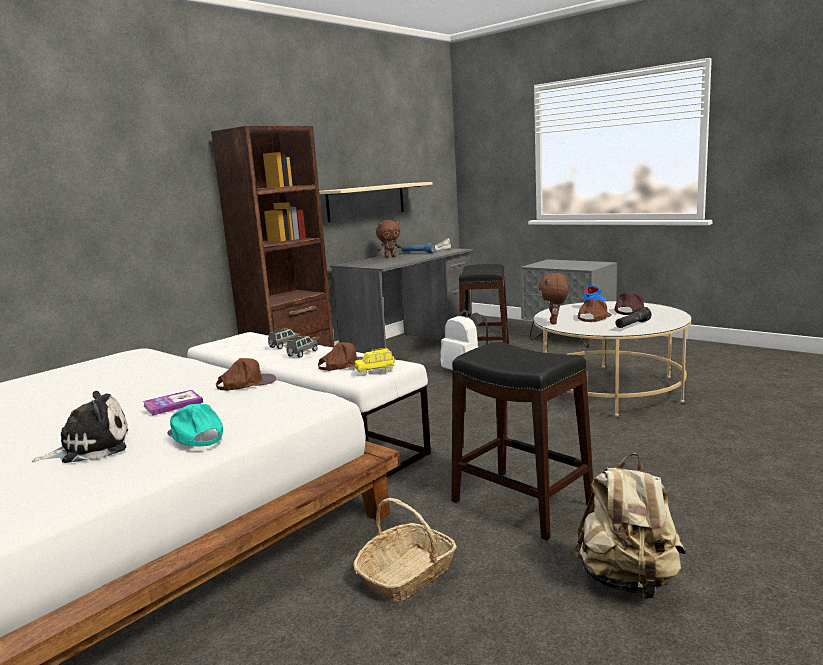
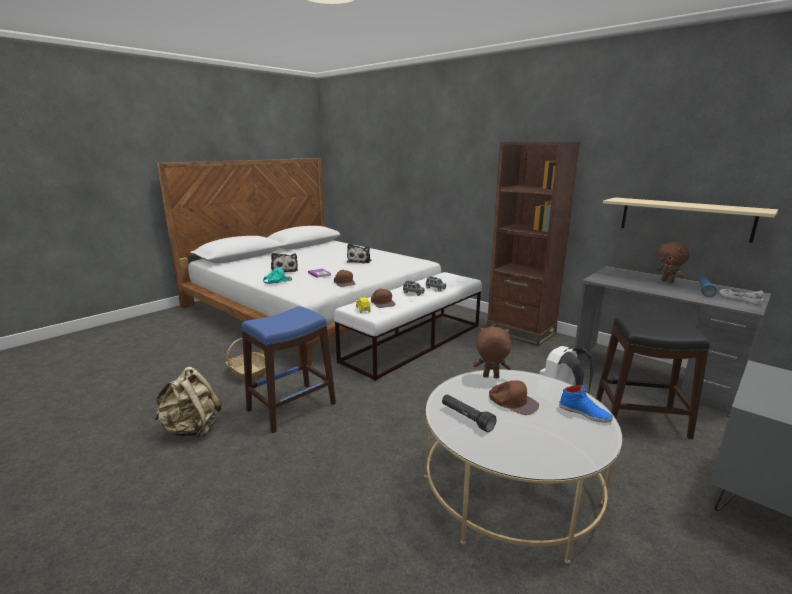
camera: 90 degrees right, 5 degrees up
(73, 392) = (360, 261): none -> plush toy
(521, 502) = (292, 407): black stool -> blue stool
(629, 310) = (551, 432): brown cap -> none

